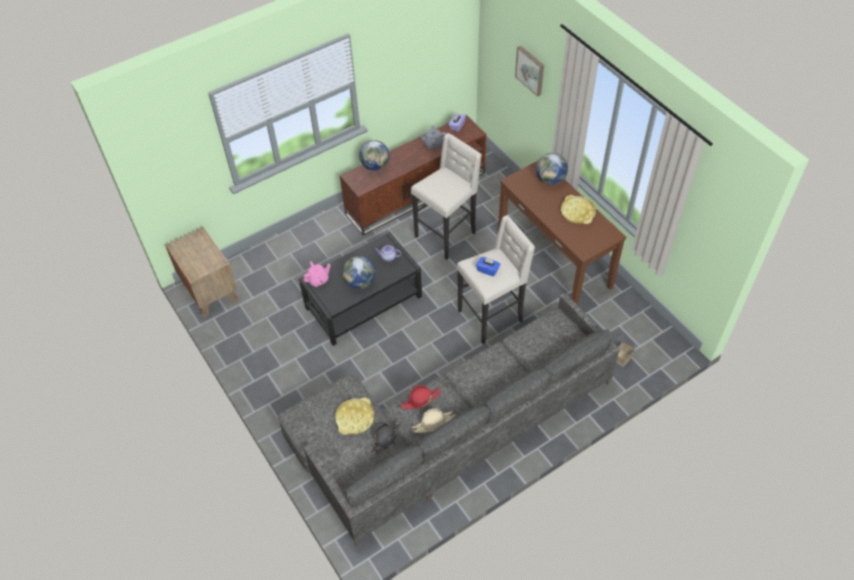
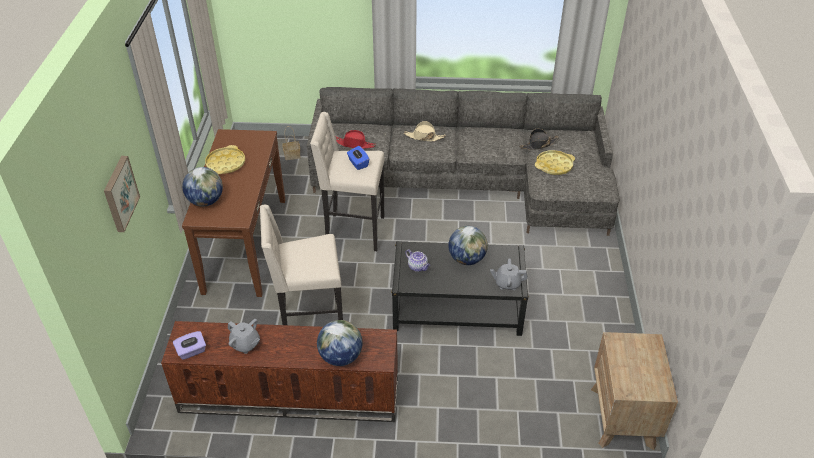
camera: 145 degrees left, 10 degrees down
(318, 280) = (507, 283): pink teapot -> grey teapot
(420, 400) = (492, 151): red hat -> red hat (355, 144)
(433, 423) = (494, 135): beige hat -> beige hat (424, 137)

